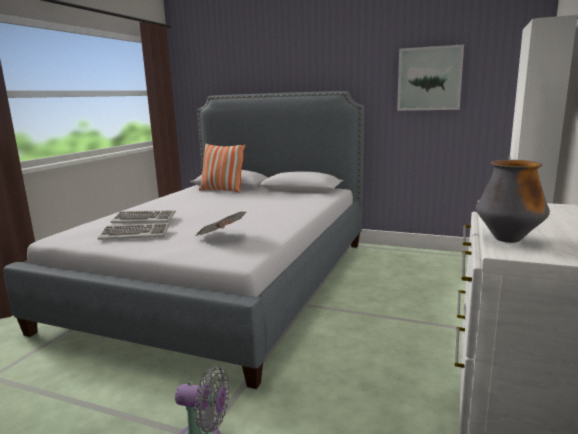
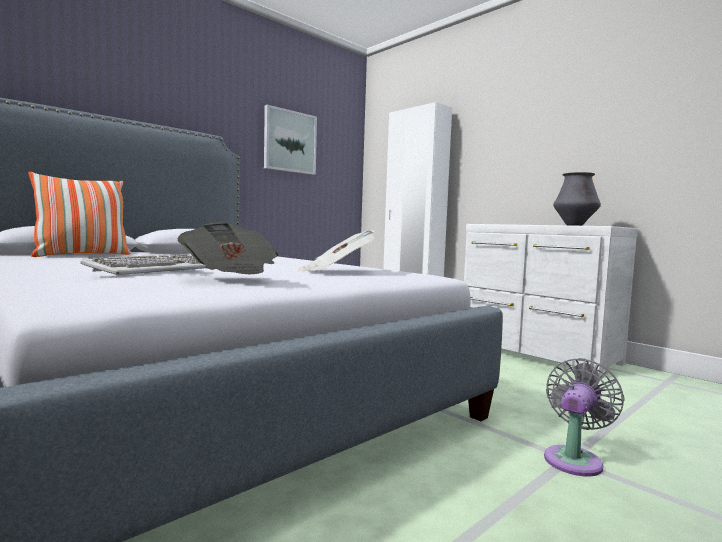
camera: 65 degrees left, 10 degrees down
(135, 234) = (232, 278): keyboard -> newspaper

